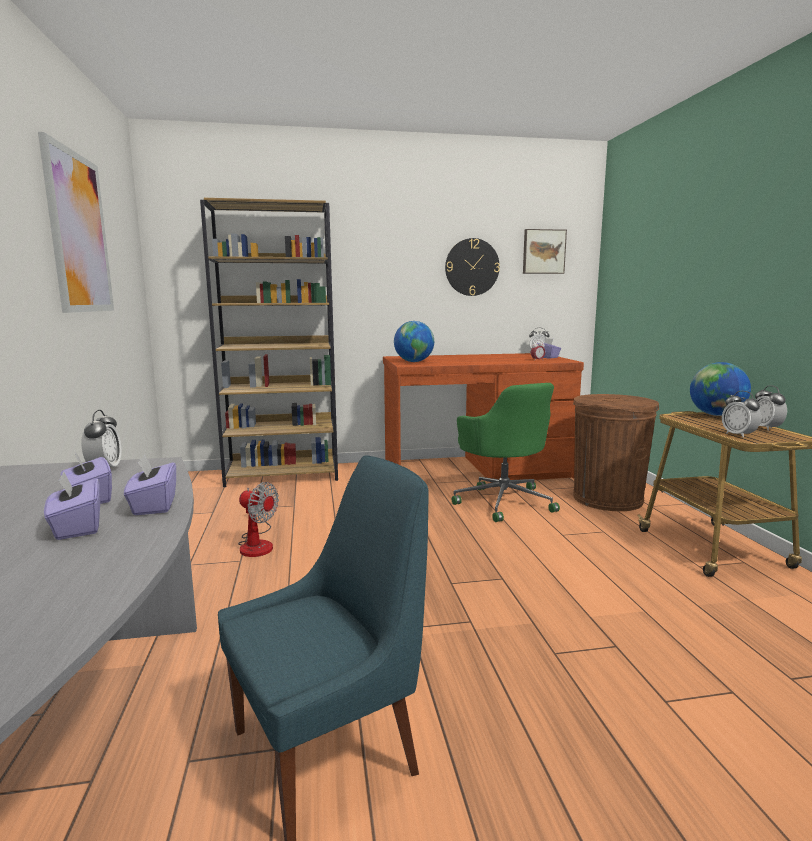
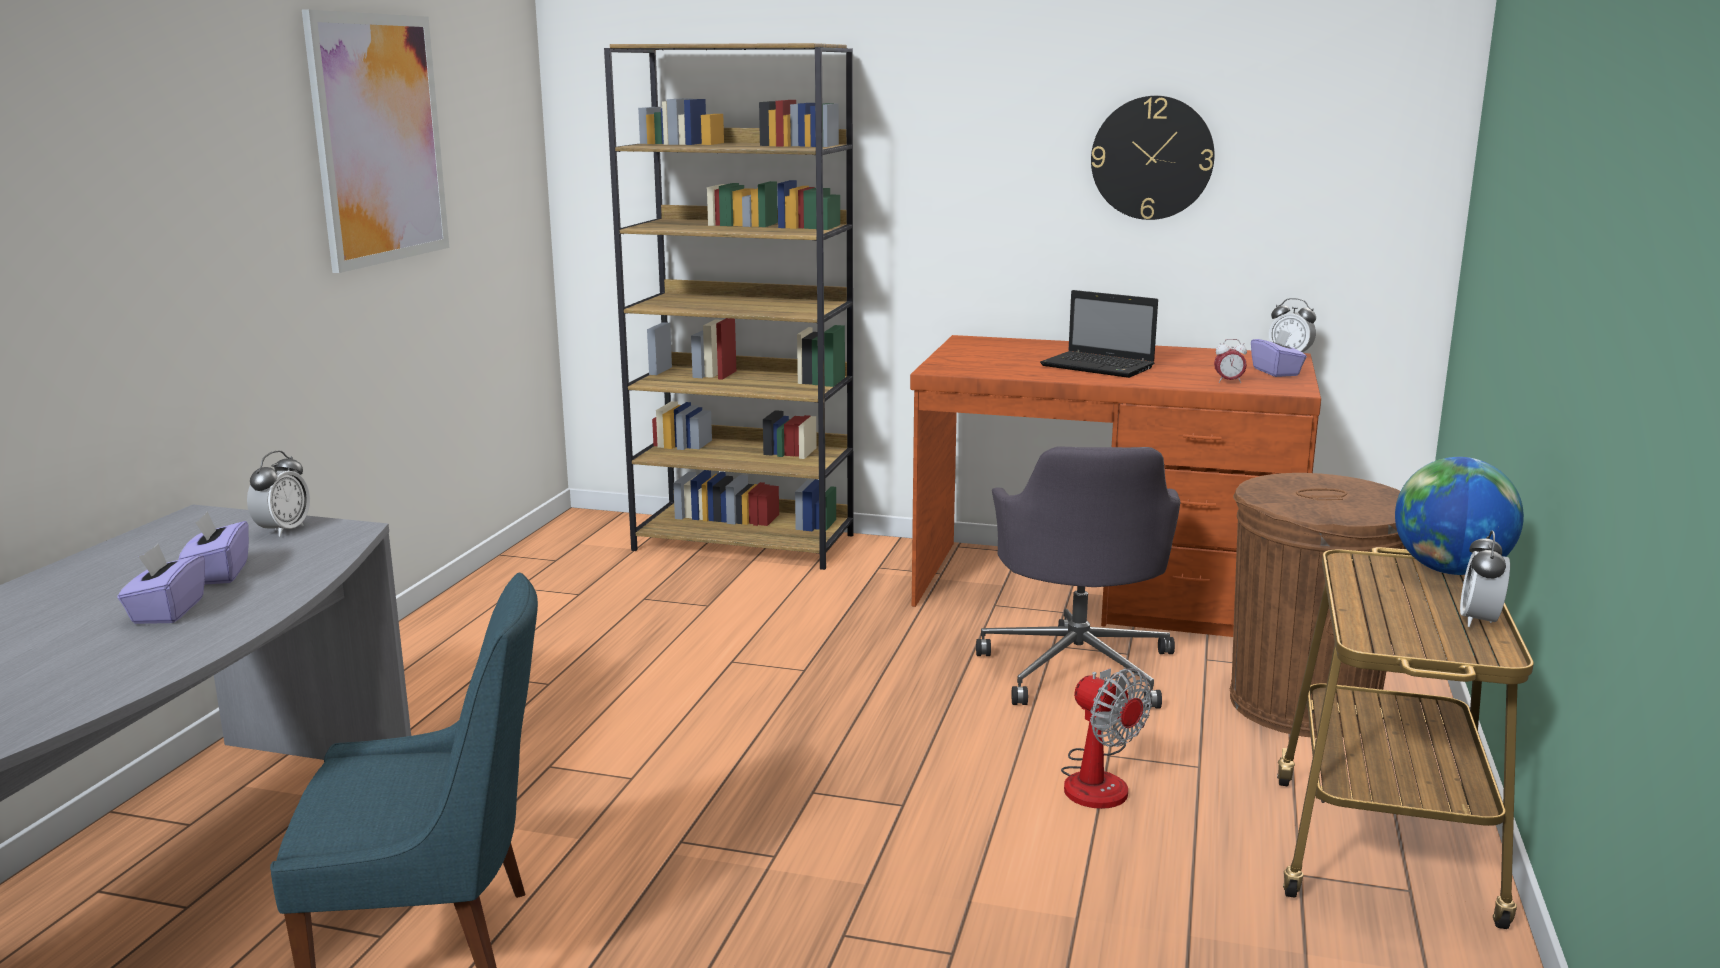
camera: 25 degrees right, 5 degrees up
(154, 505) = (266, 597): purple tissue box -> none
(257, 544) = (594, 662): fan -> fan (1098, 779)
(414, 362) = (970, 361): globe -> none
(474, 360) = (1100, 367): none -> laptop
(503, 501) = (1078, 668): green office chair -> grey office chair
(543, 251) = (1326, 125): picture -> none
(738, 435) = (1379, 627): alarm clock -> none

